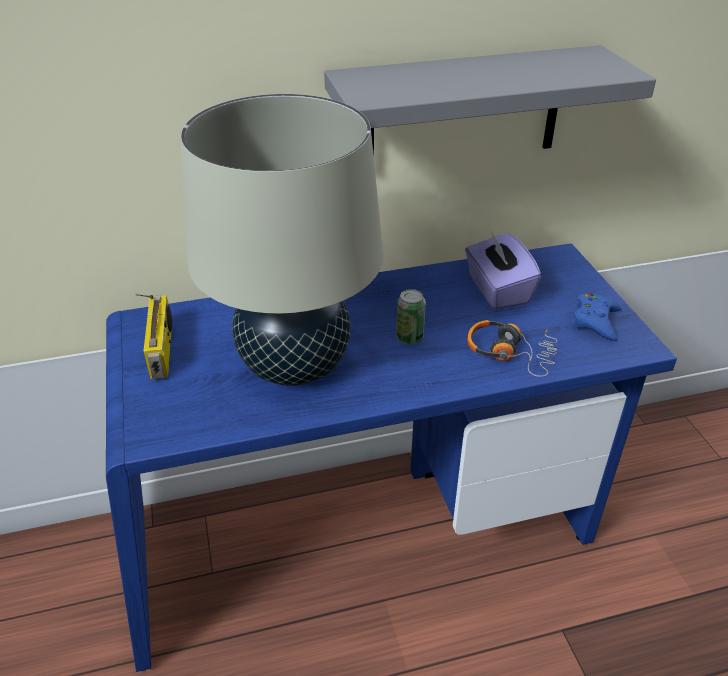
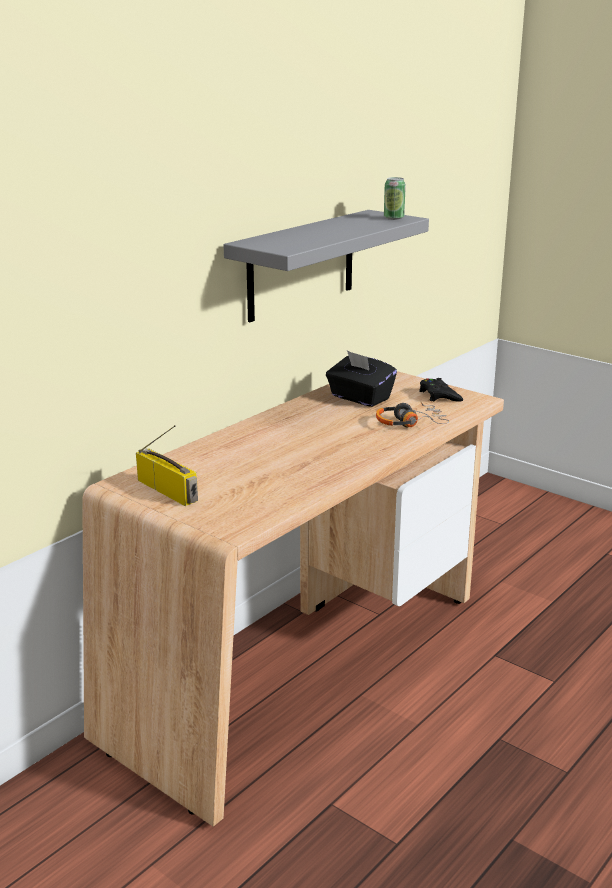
camera: 35 degrees left, 15 degrees down
(295, 366) = (281, 468): beige table lamp -> none
(363, 537) = (305, 667): blue desk -> beige desk
(409, 338) = (337, 434): can -> can (393, 218)
(497, 290) = (360, 398): purple tissue box -> black tissue box
(596, 321) = (439, 396): blue game controller -> black game controller

